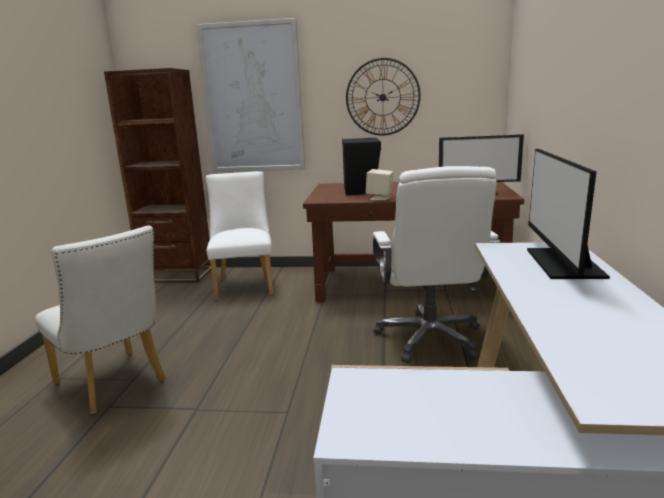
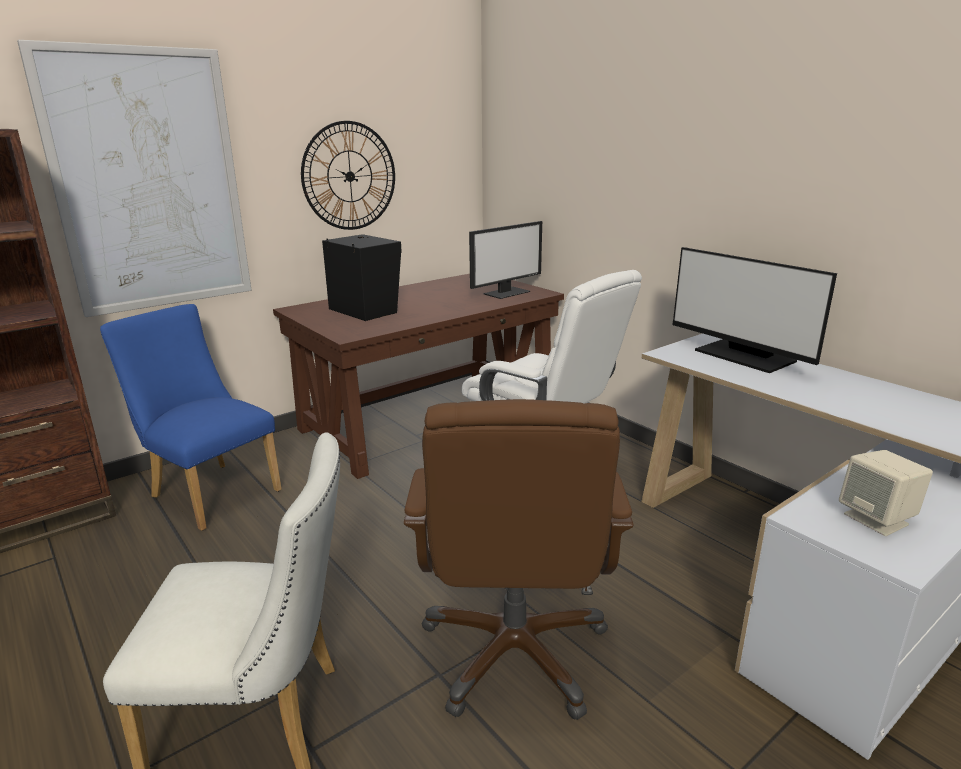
camera: 45 degrees left, 5 degrees up
(243, 421) = (515, 651): none -> brown office chair
(244, 284) = (210, 491): white chair -> blue chair
(380, 198) = (420, 318): beige speaker -> beige speaker (877, 519)

